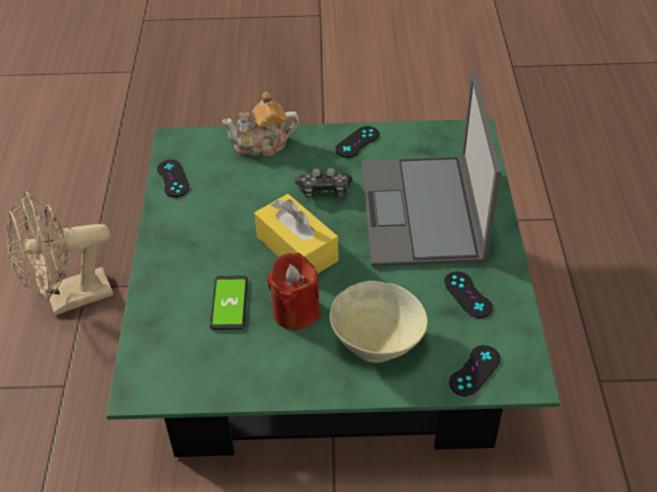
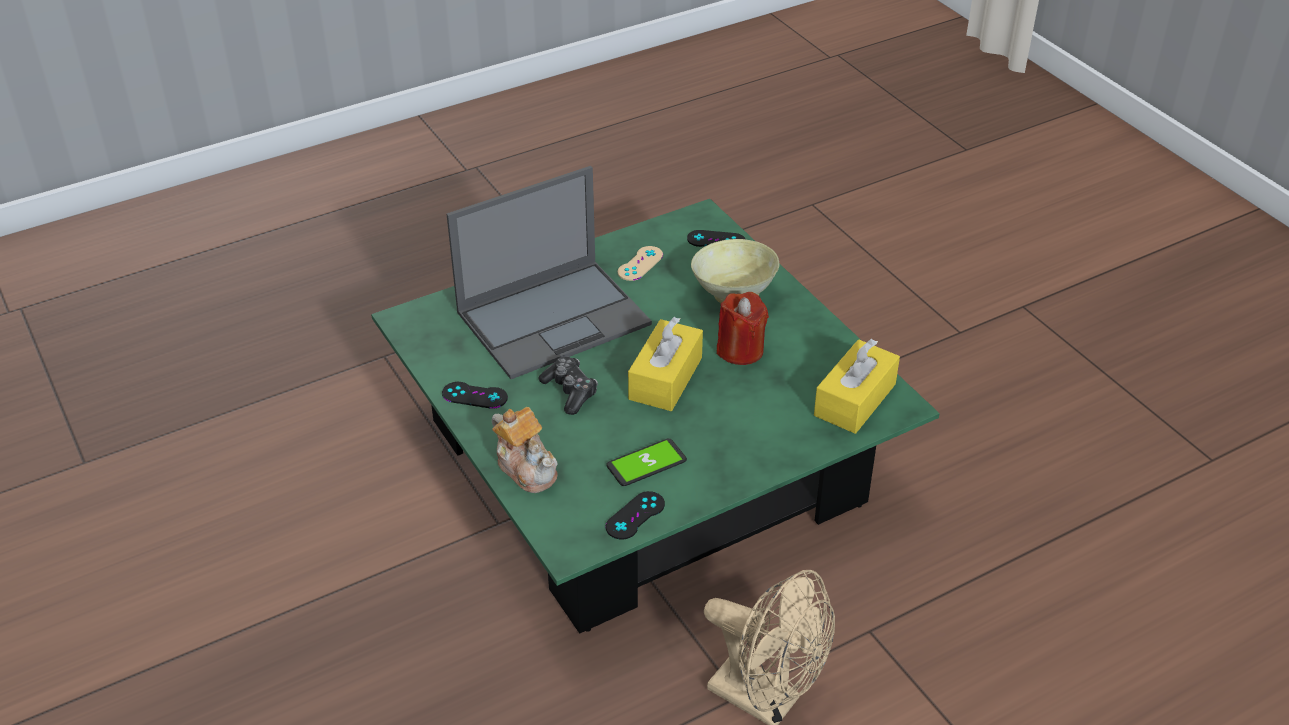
camera: 120 degrees left, 5 degrees down
(172, 360) = (855, 400): none -> yellow tissue box
(229, 303) = (766, 393): phone -> phone (646, 463)
(467, 295) = (640, 264): black game controller -> beige game controller

